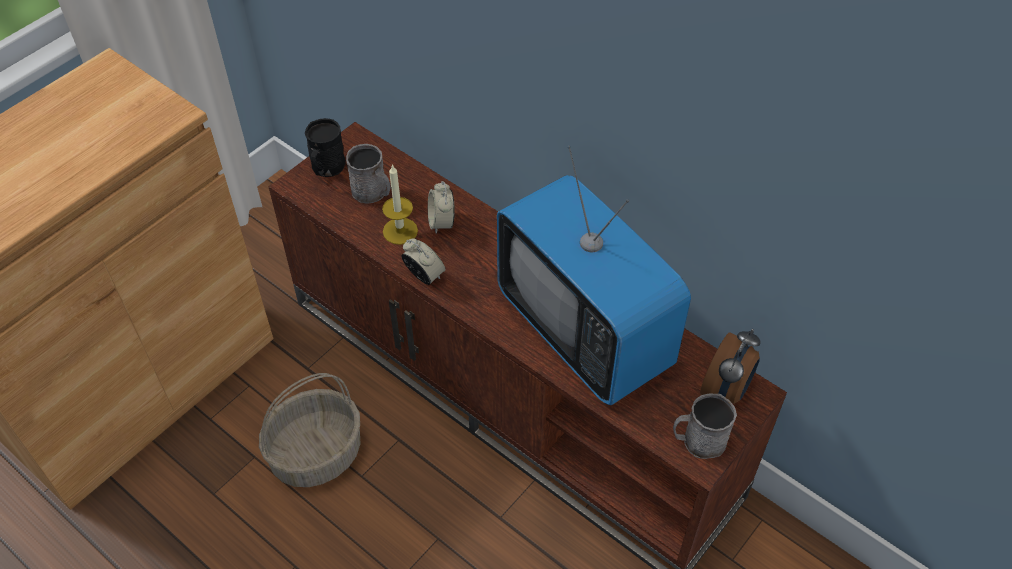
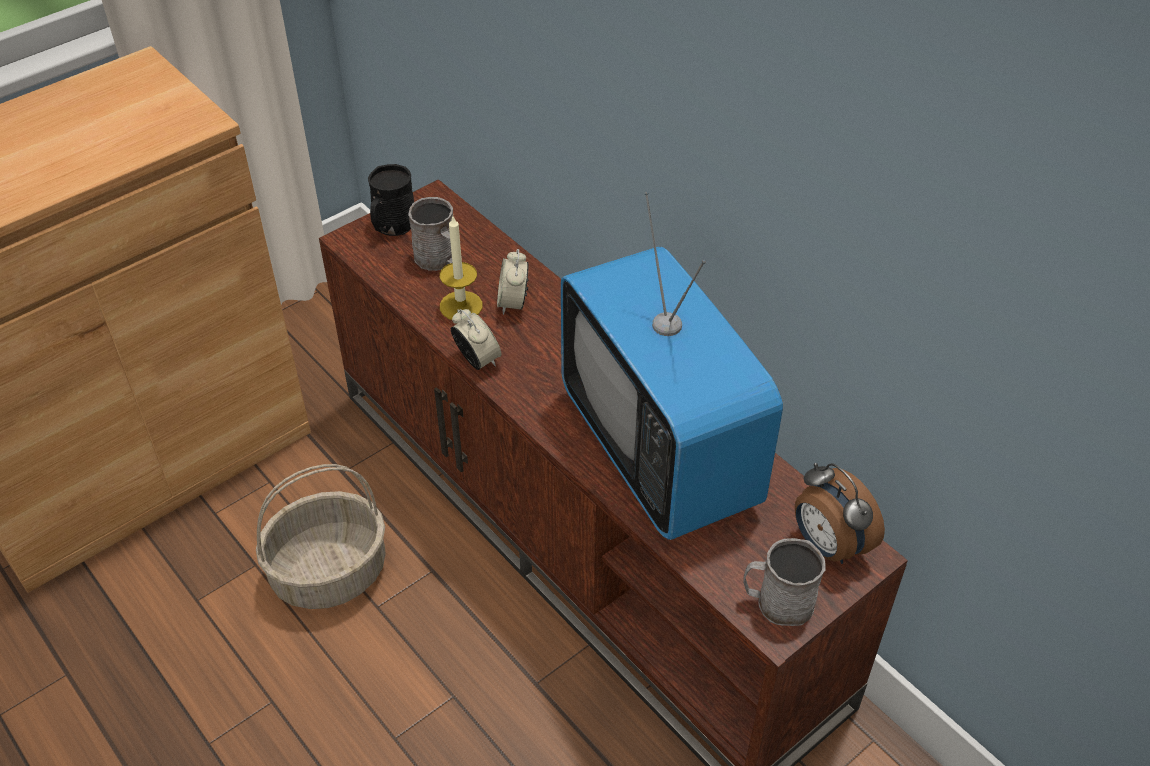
camera: 10 degrees right, 5 degrees down
(726, 390) = (827, 545): alarm clock -> alarm clock turned 105 degrees clockwise

